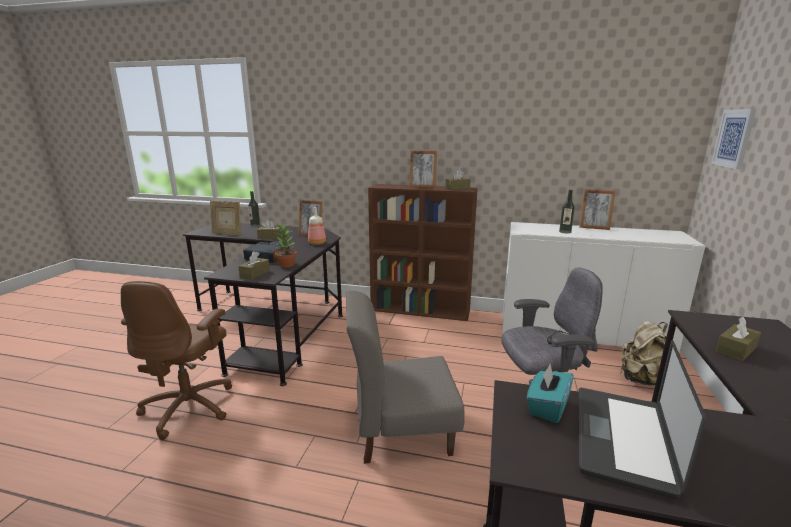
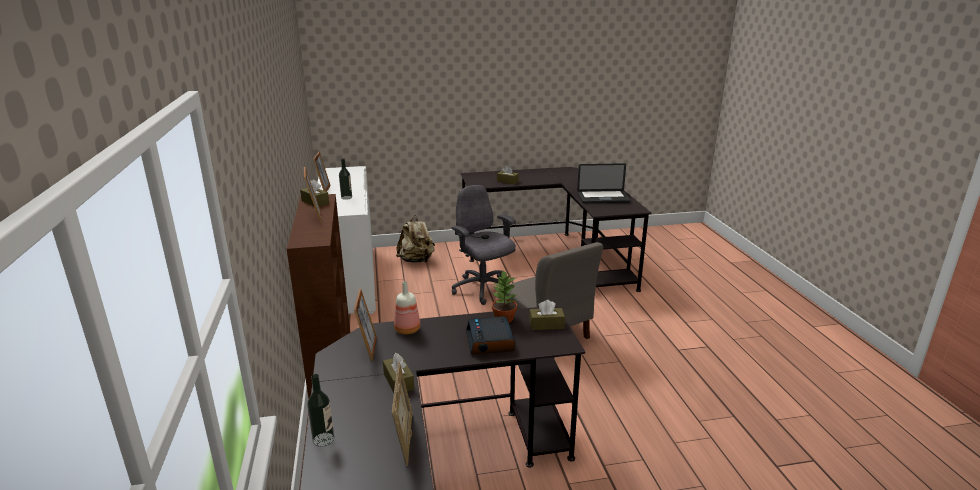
camera: 115 degrees left, 5 degrees up
(190, 407) = (630, 449): brown office chair -> none
(547, 407) = (600, 207): turquoise tissue box -> none
(734, 138) = (352, 89): picture -> none

